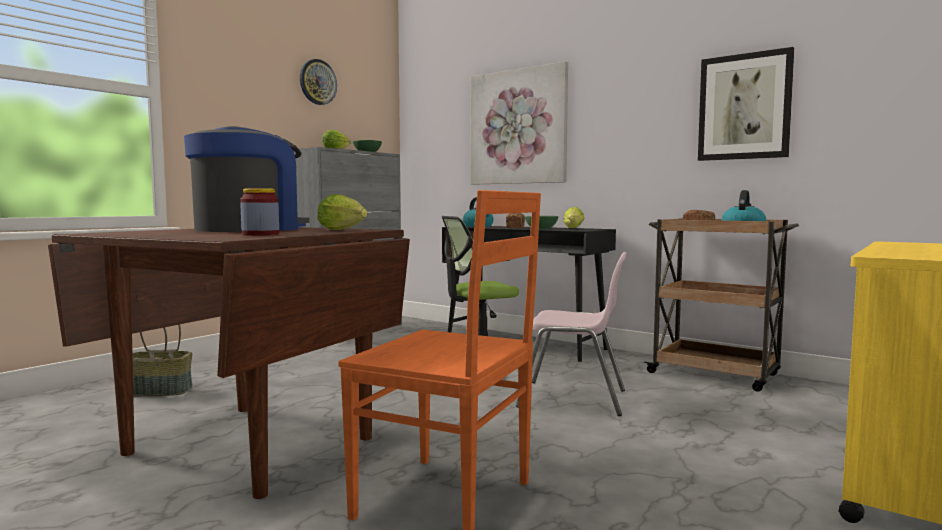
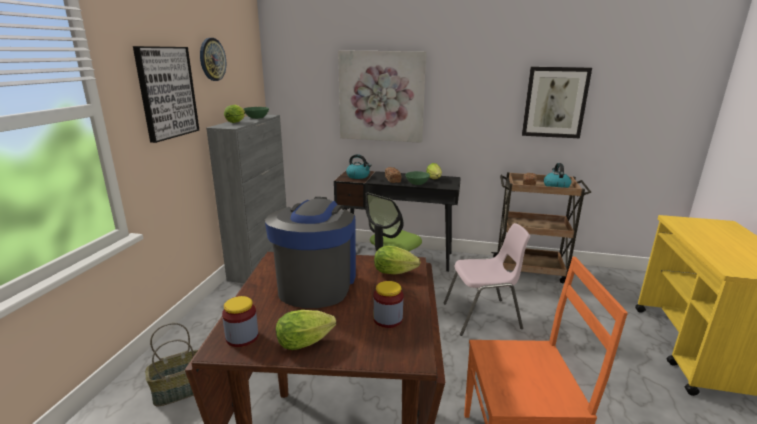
camera: 25 degrees left, 15 degrees up
(115, 232) = (242, 337): none -> jar
(159, 234) = (307, 342): none -> lettuce
(247, 100) = (167, 92): none -> picture

